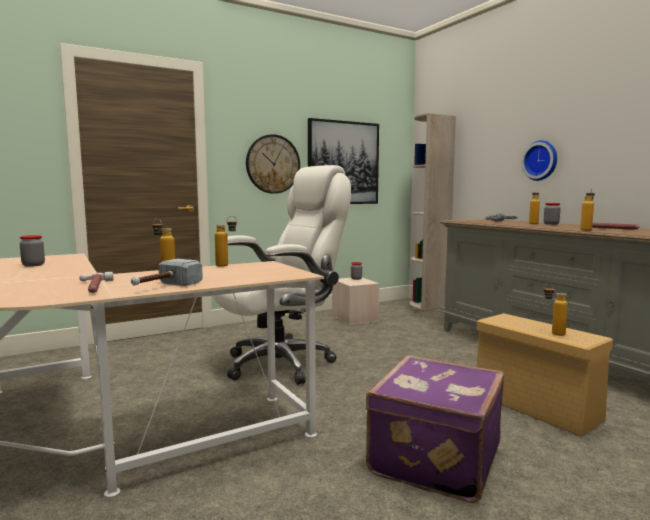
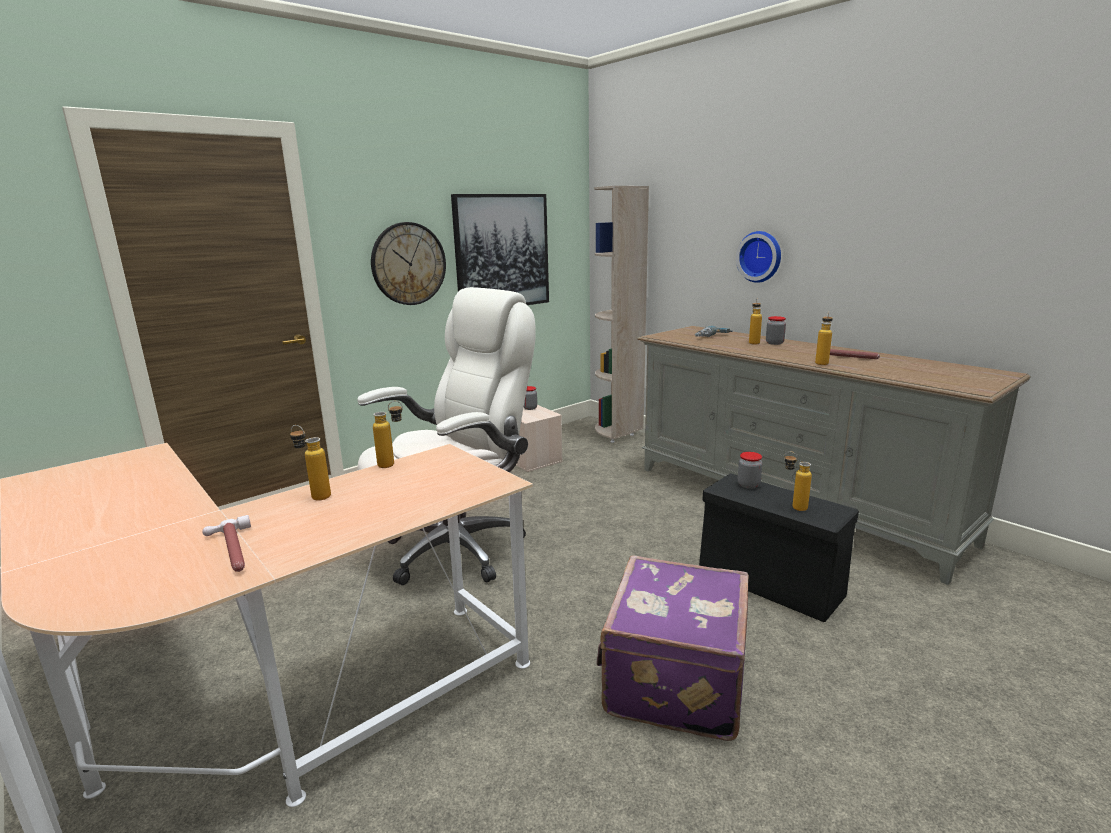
camera: 10 degrees left, 10 degrees up
(33, 265) = (106, 489): jar -> jar (748, 485)
(164, 287) = (332, 538): hammer -> none
(537, 407) = (771, 584): beige storage box -> black storage box

